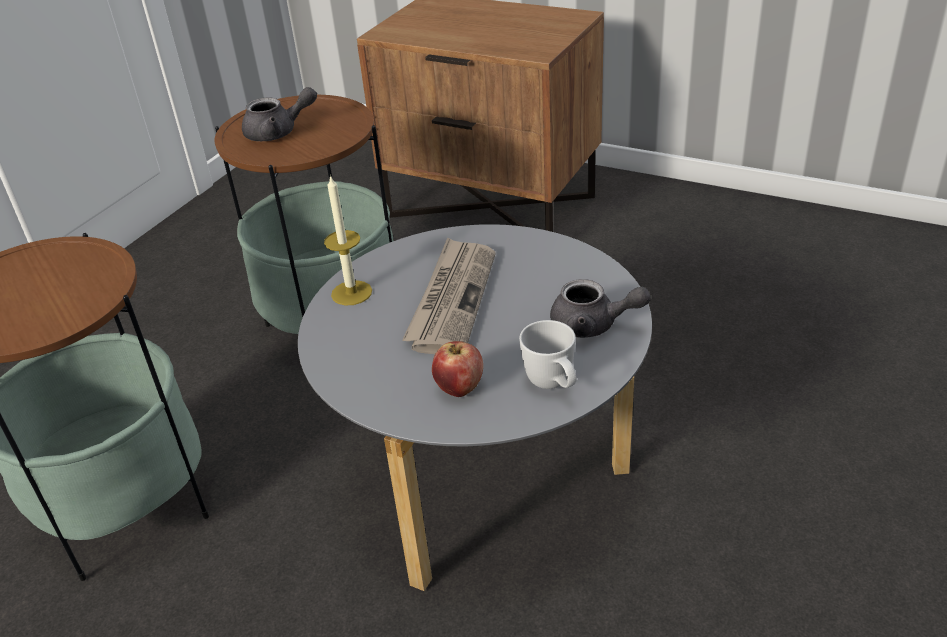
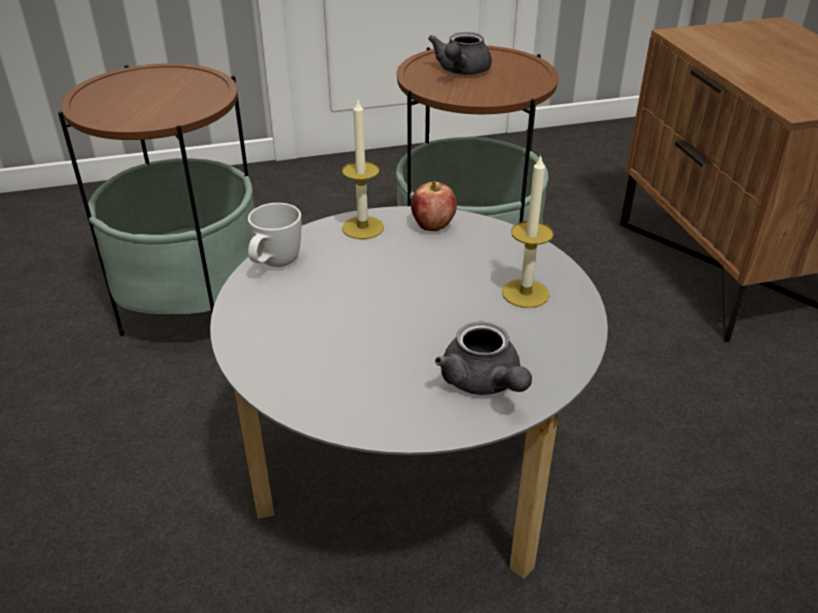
camera: 45 degrees right, 0 degrees up
(278, 133) = (460, 71): grey teapot -> grey teapot turned 75 degrees clockwise
(452, 299) = (418, 280): newspaper -> none
(459, 388) = (304, 349): apple -> apple (433, 226)
(528, 262) = (525, 293): none -> candle
(553, 385) = (367, 404): white mug -> white mug (274, 265)

